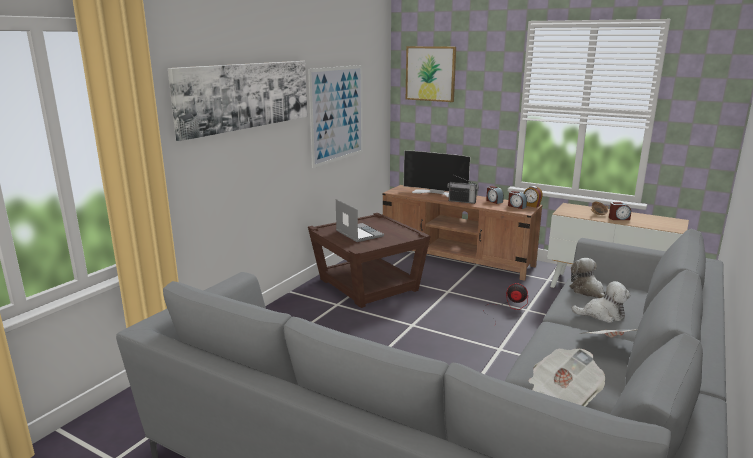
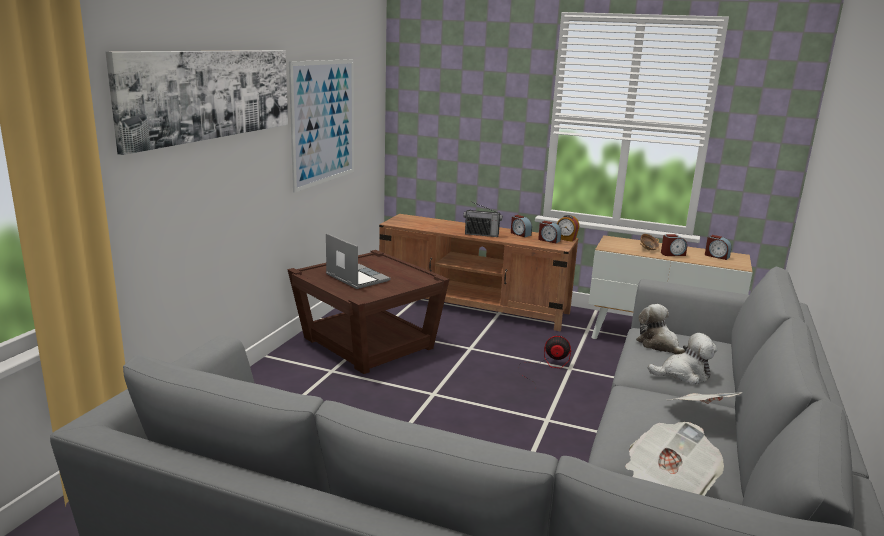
camera: 10 degrees left, 0 degrees up
(430, 73) = (438, 73): picture -> none
(437, 193) = (448, 224): television -> none
(658, 220) = (716, 256): none -> alarm clock

